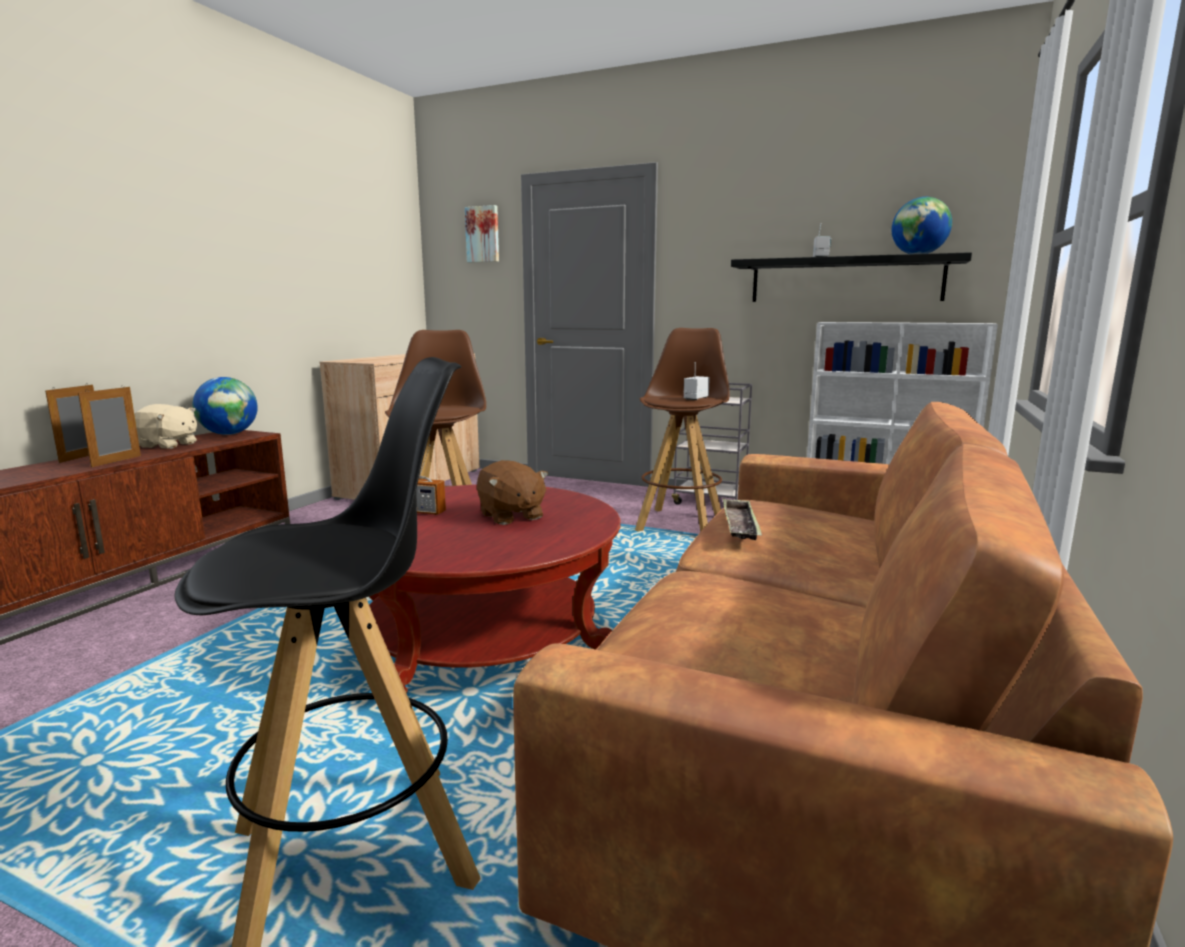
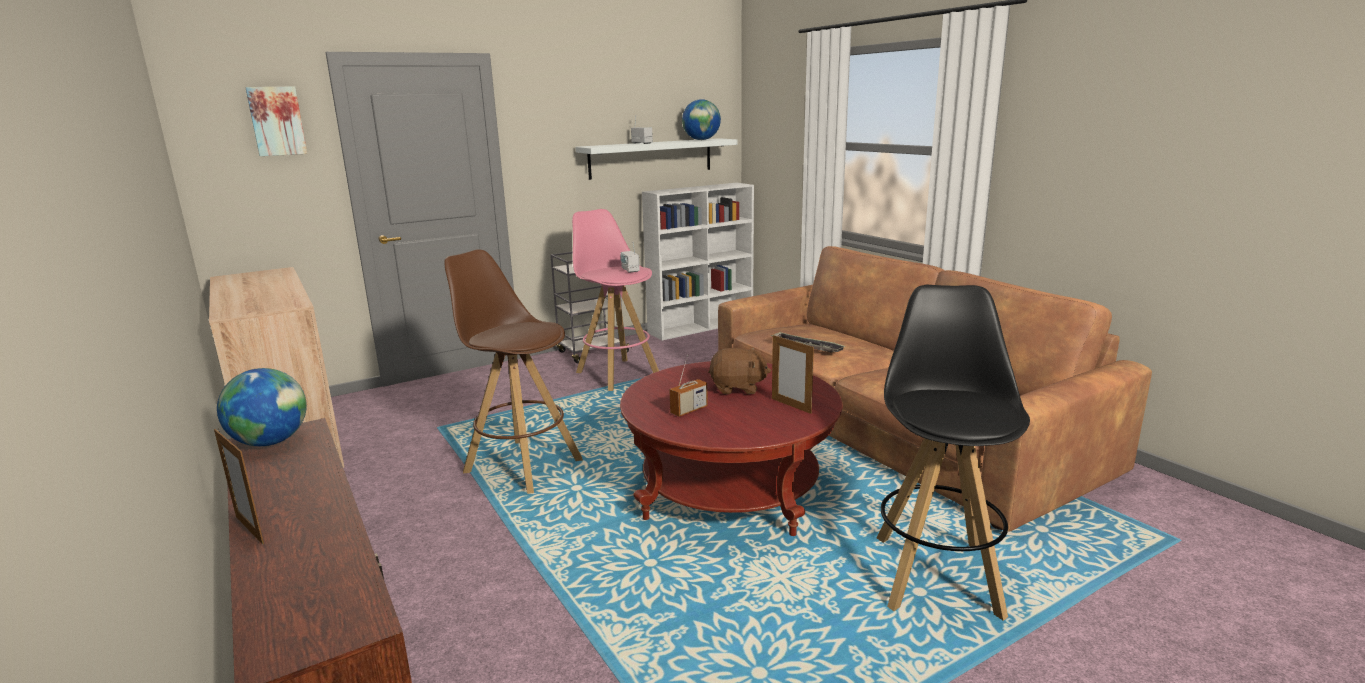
camera: 55 degrees left, 5 degrees up
(117, 461) = (330, 507): picture frame -> picture frame (791, 406)
(168, 445) = (275, 477): beige plush toy -> none
(680, 523) = (617, 374): brown stool -> pink stool
(845, 280) = (651, 158): black shelf -> white shelf

